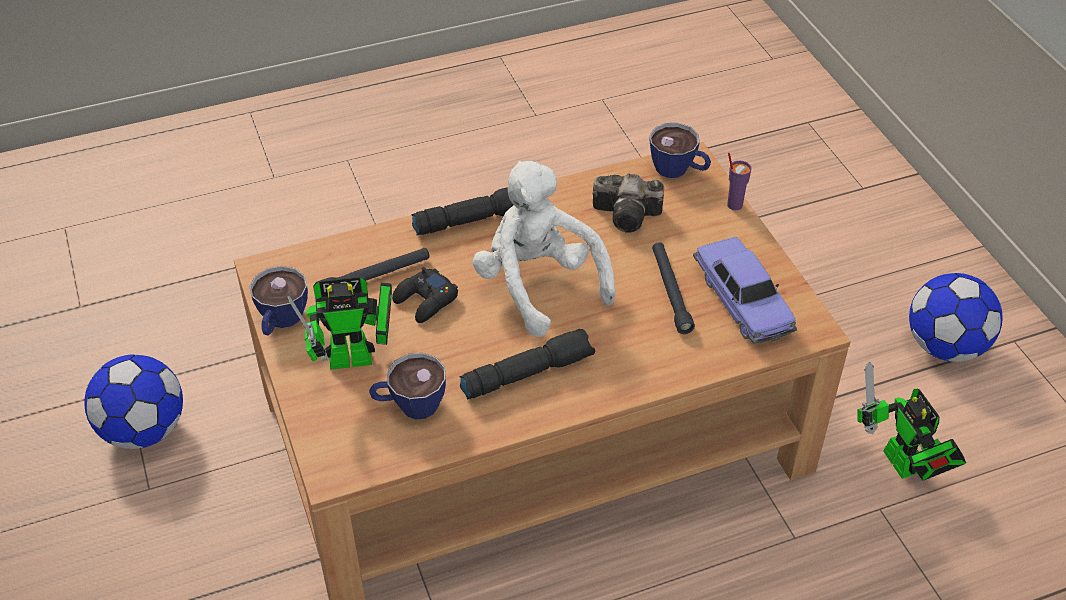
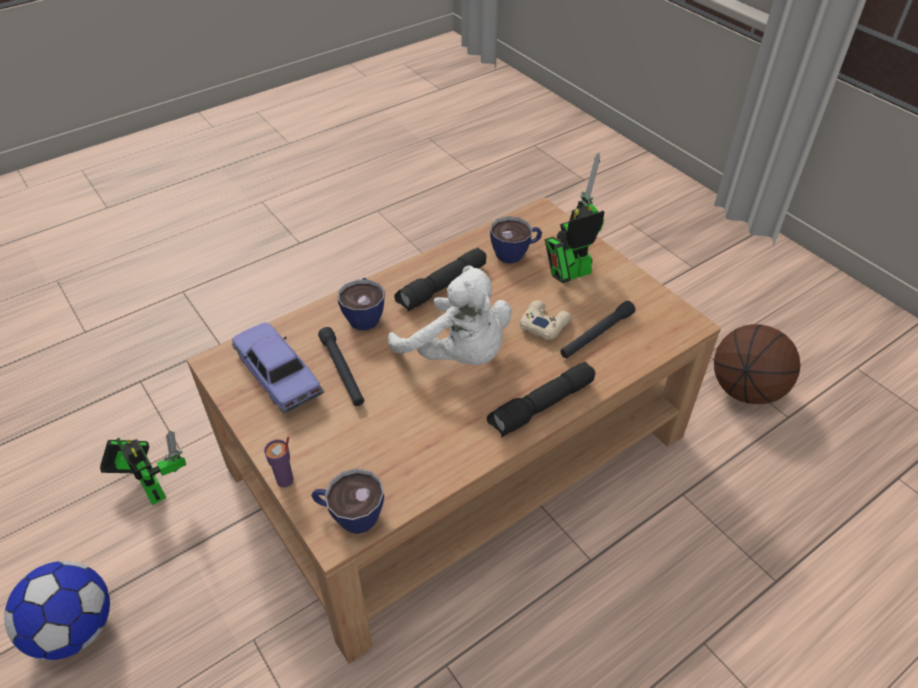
camera: 165 degrees right, 0 degrees up
(144, 430) = (745, 389): football -> basketball
(281, 322) = (643, 288): cup -> cup (364, 315)
(426, 301) = (544, 324): black game controller -> beige game controller
(630, 215) = (393, 443): camera -> none

